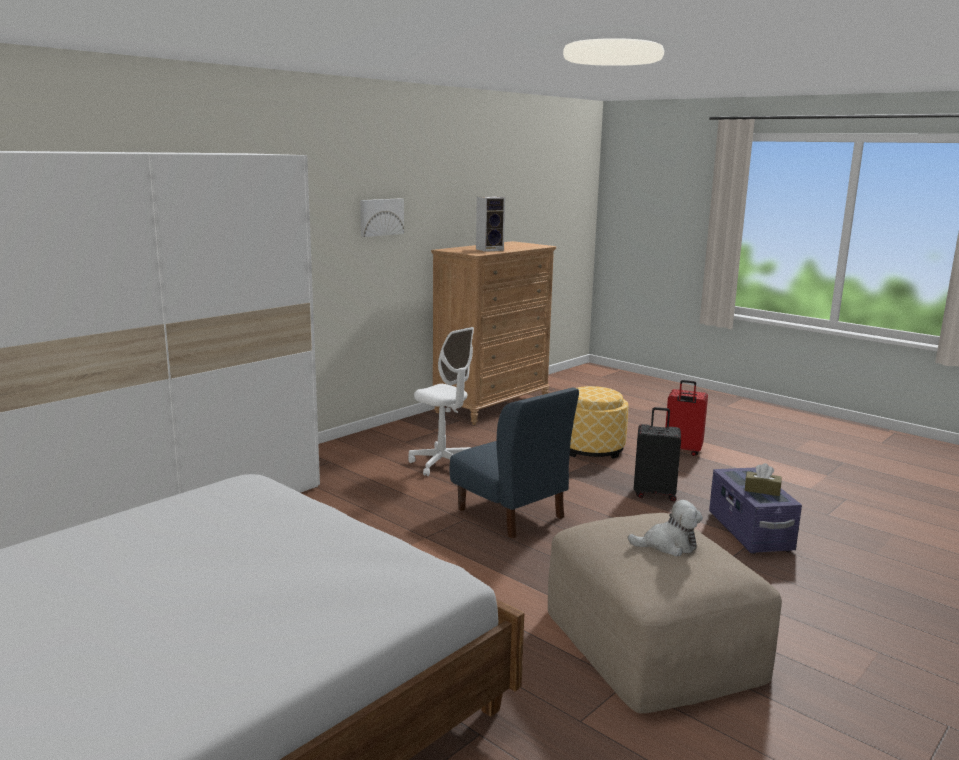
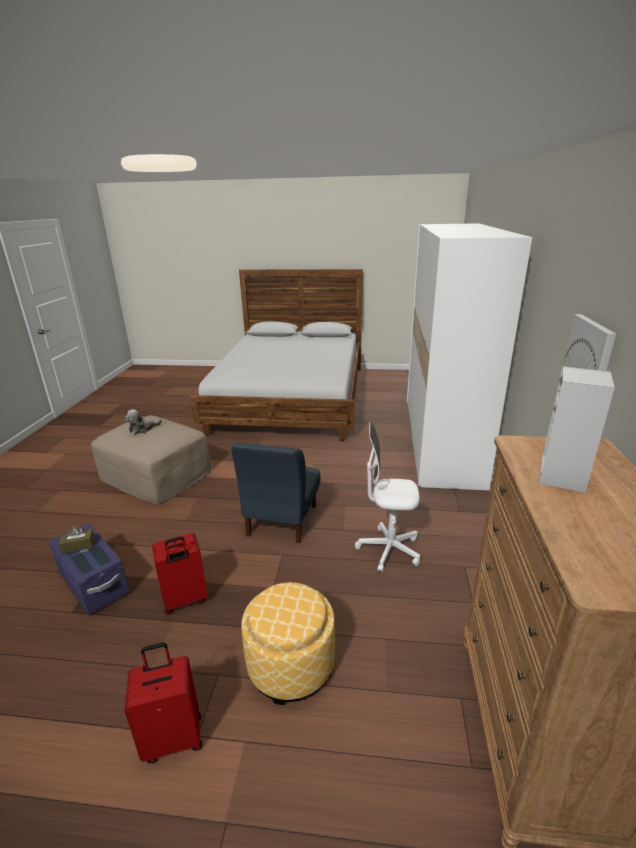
camera: 145 degrees right, 10 degrees up
(511, 513) = (281, 520): blue chair -> blue chair turned 90 degrees counterclockwise
(655, 494) = (185, 600): black suitcase -> red suitcase

